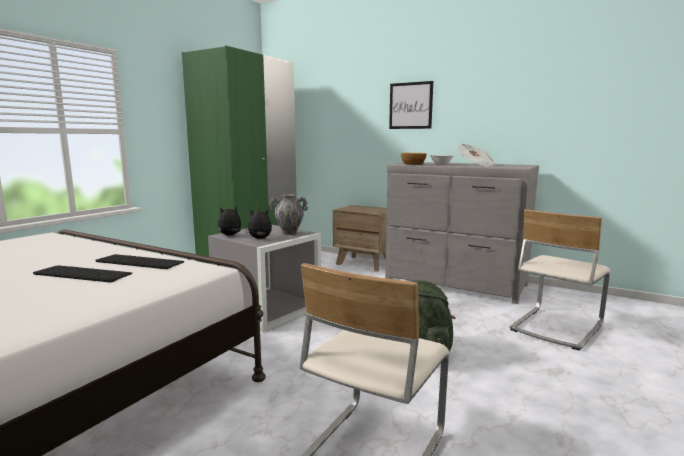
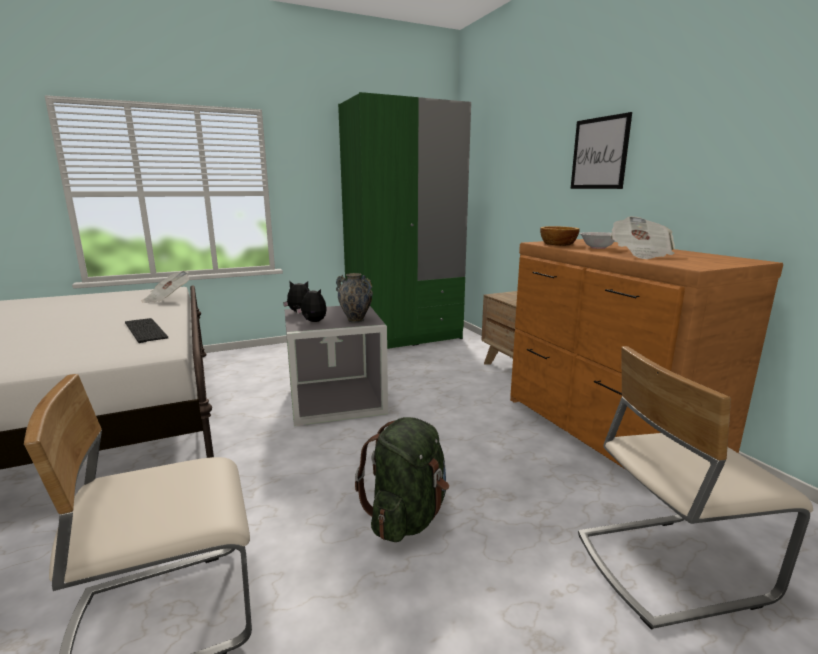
camera: 35 degrees right, 5 degrees up
(74, 241) = (167, 299): none -> newspaper
(80, 274) = (85, 334): keyboard -> none
(455, 283) = (604, 431): grey dresser -> brown dresser

